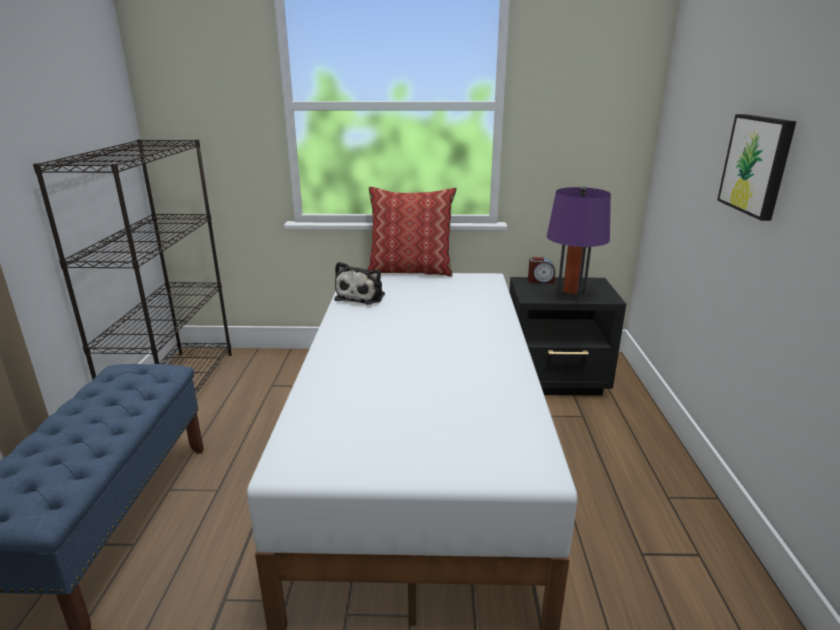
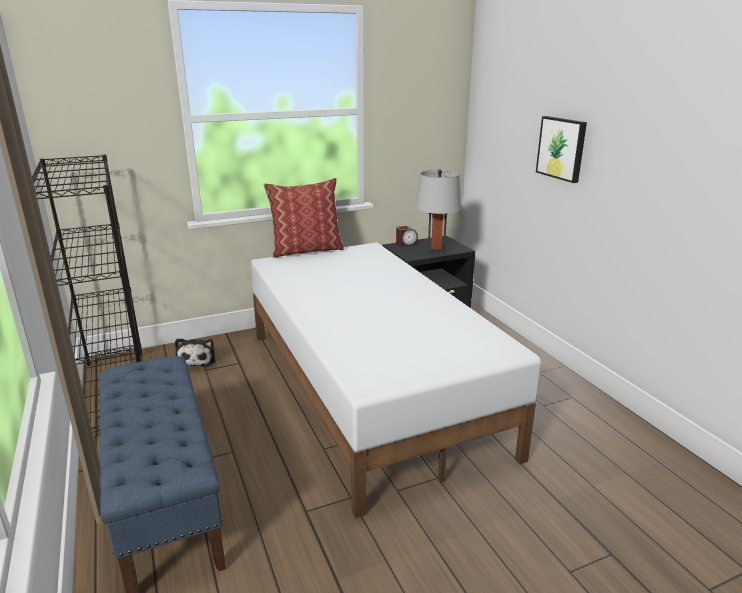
camera: 25 degrees left, 0 degrees up
(362, 296) = (290, 275): plush toy -> plush toy (197, 360)
(571, 295) = (436, 251): purple table lamp -> grey table lamp

